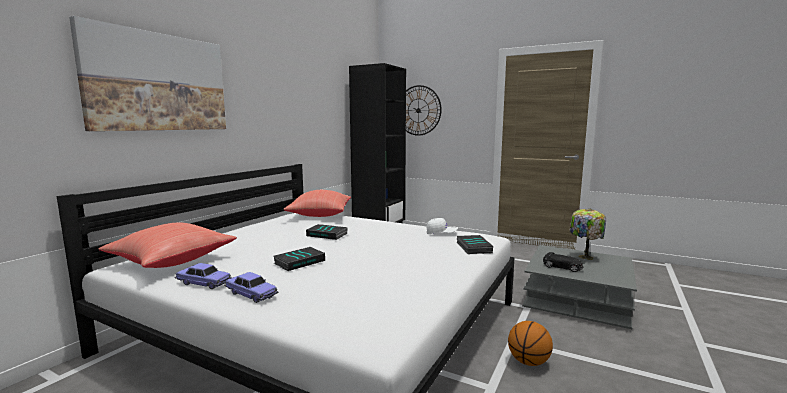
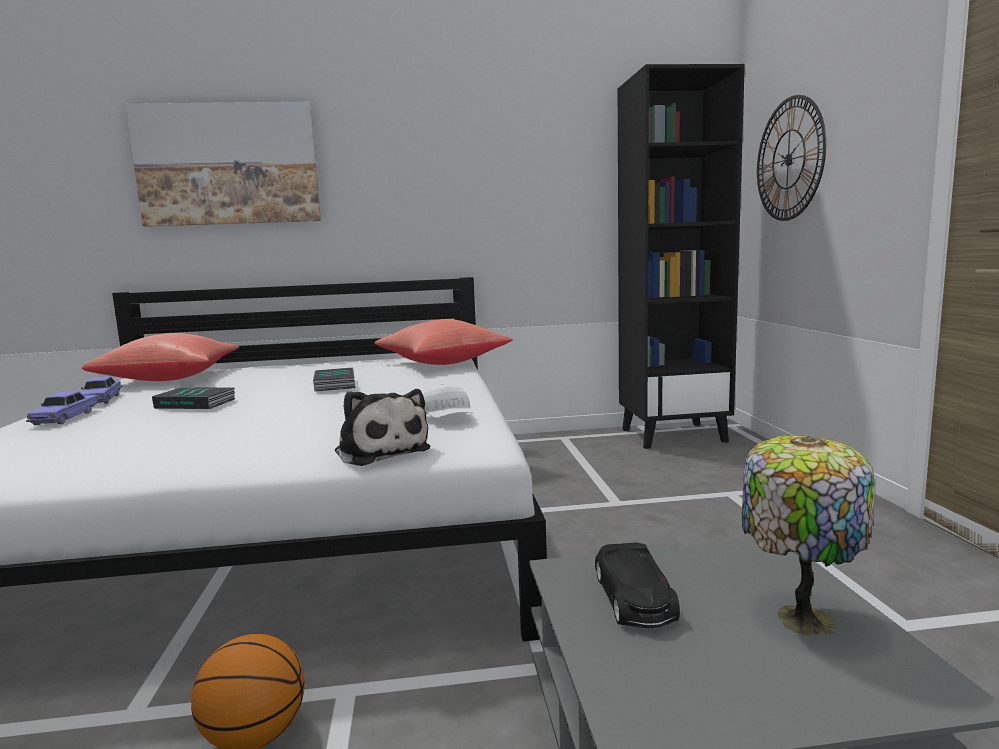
camera: 55 degrees right, 0 degrees up
(473, 247) = (381, 451): book -> plush toy

